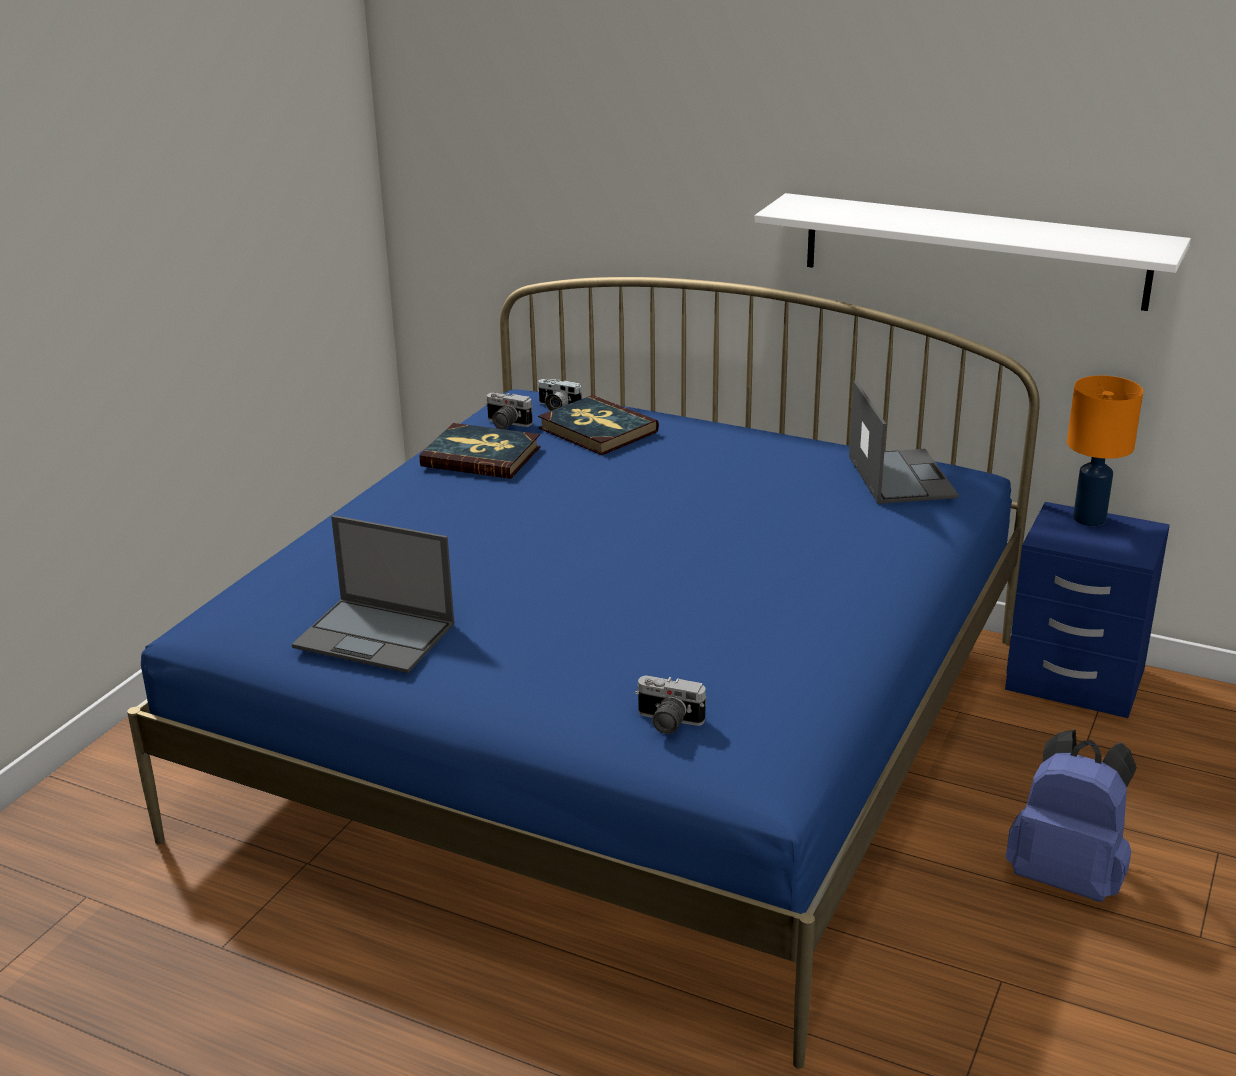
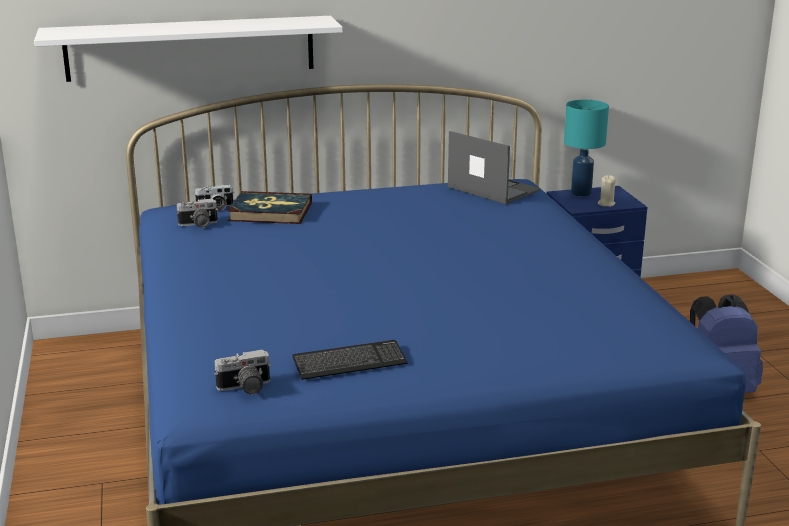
camera: 40 degrees left, 5 degrees down
(376, 636) = (349, 362): laptop -> keyboard
(481, 456) = (218, 246): book -> none
(667, 722) = (606, 339): camera -> camera (245, 388)
(973, 251) = (489, 33): white shelf -> white shelf (190, 48)
(1088, 518) = (580, 193): orange table lamp -> turquoise table lamp
(1097, 546) = (606, 204): none -> beige candle

